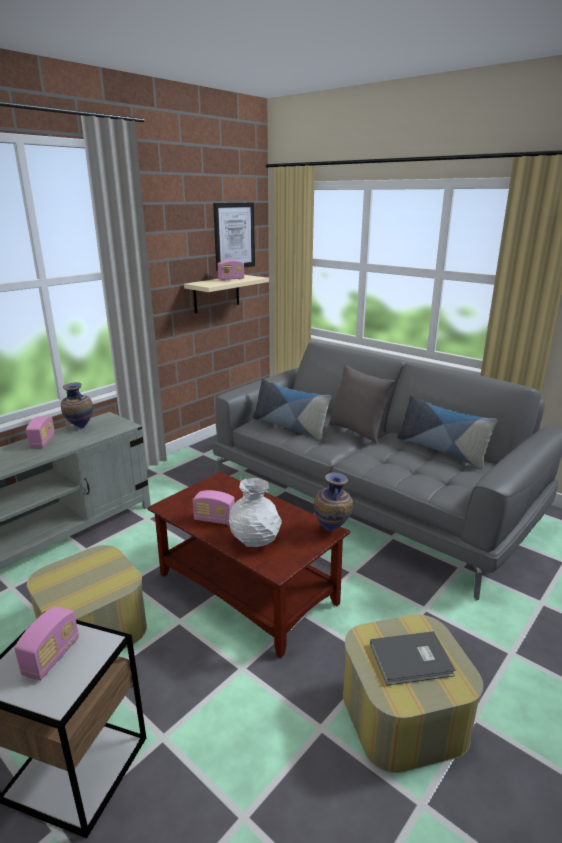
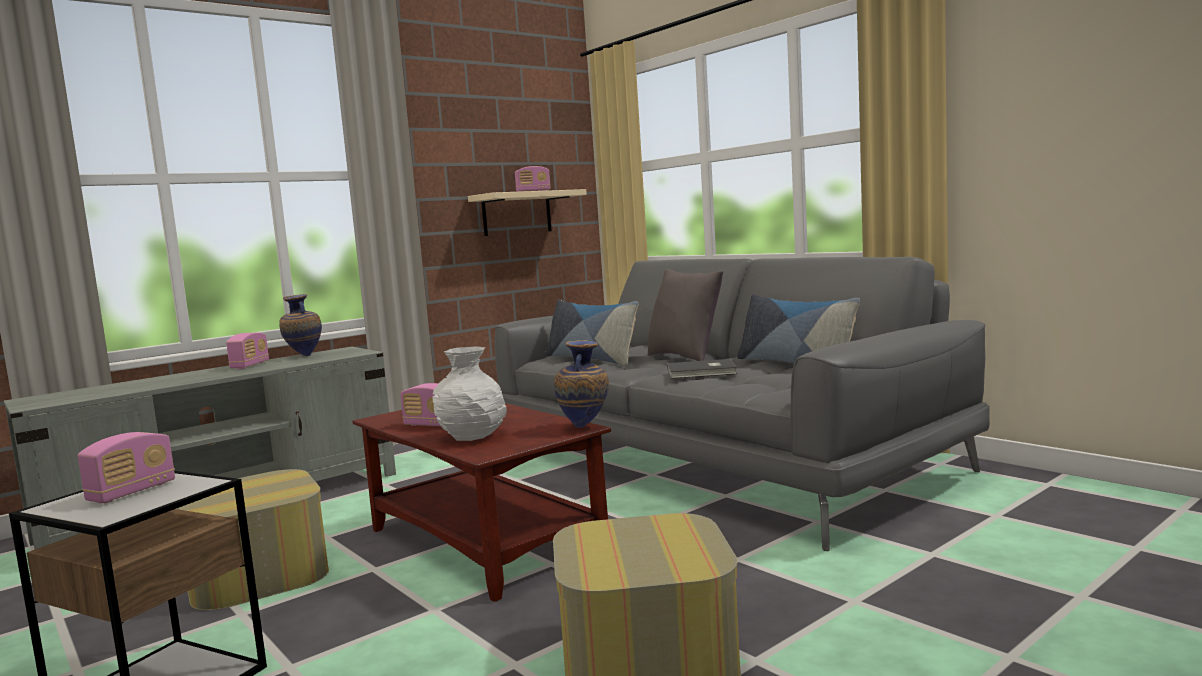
camera: 10 degrees right, 15 degrees down
(234, 236) = (540, 141): picture -> none
(412, 661) = (642, 548): grey book -> grey book (702, 372)

